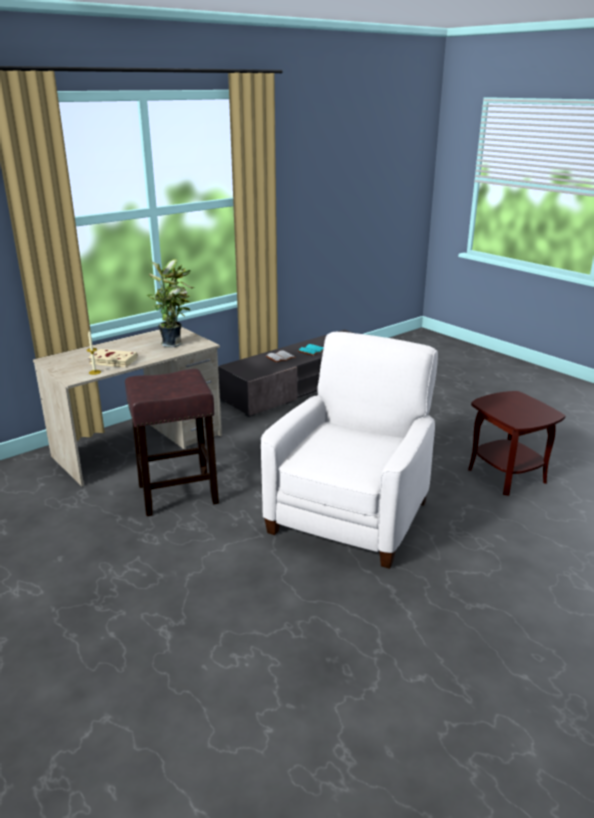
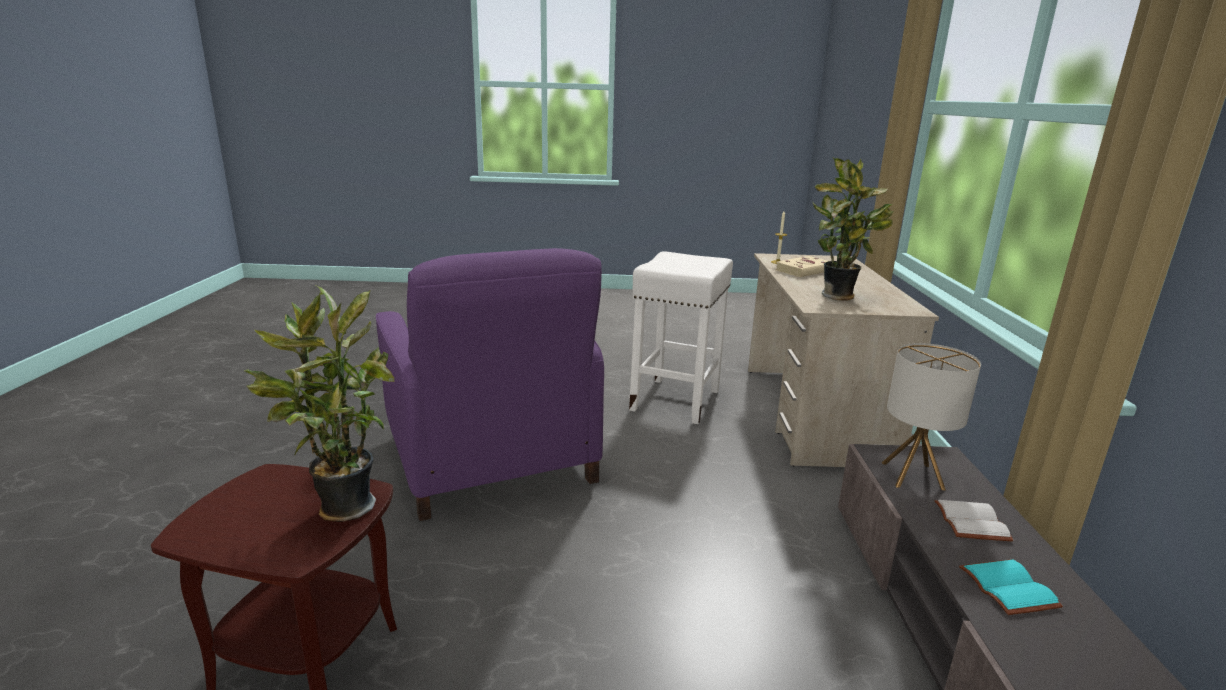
camera: 130 degrees right, 5 degrees down
(176, 494) = (675, 399): brown stool -> white stool
(260, 368) = (912, 475): none -> table lamp
(350, 515) = (492, 460): white armchair -> purple armchair
(495, 401) = (340, 508): none -> potted plant

